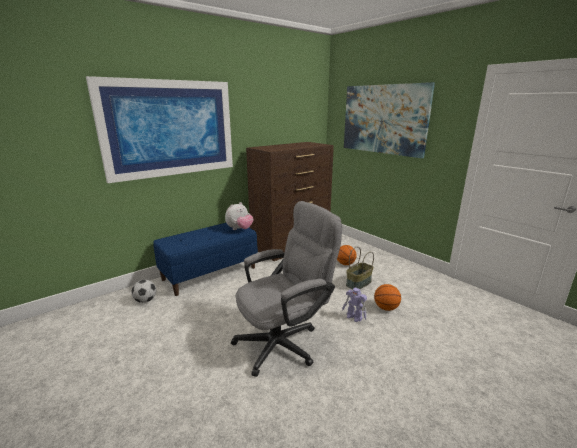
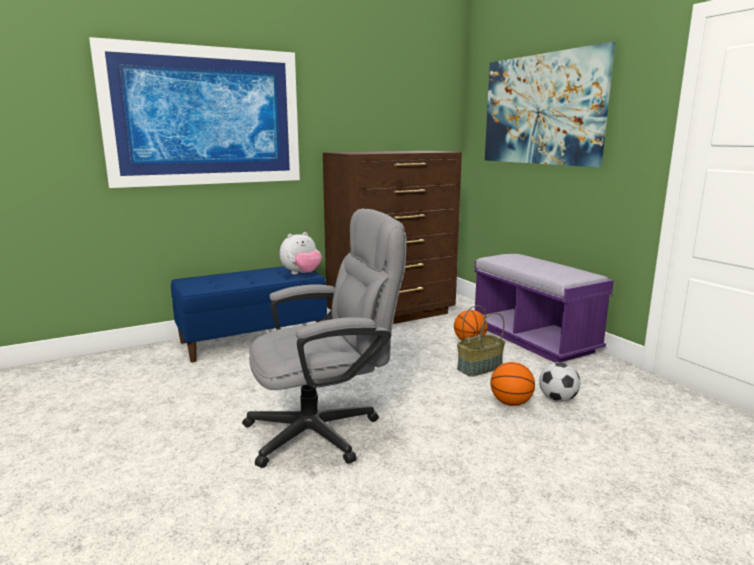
camera: 10 degrees right, 5 degrees down
(145, 300) = (147, 364): football -> football (557, 399)
(354, 317) = (451, 410): toy robot -> none
(381, 259) = (533, 339): none -> purple bench

